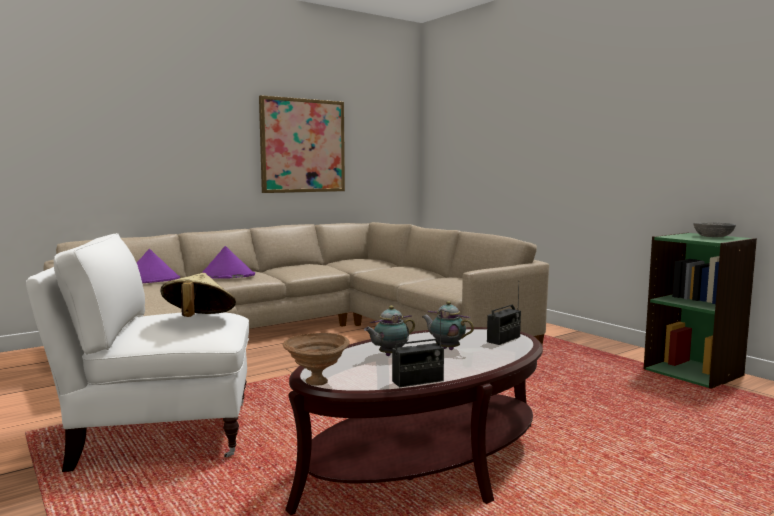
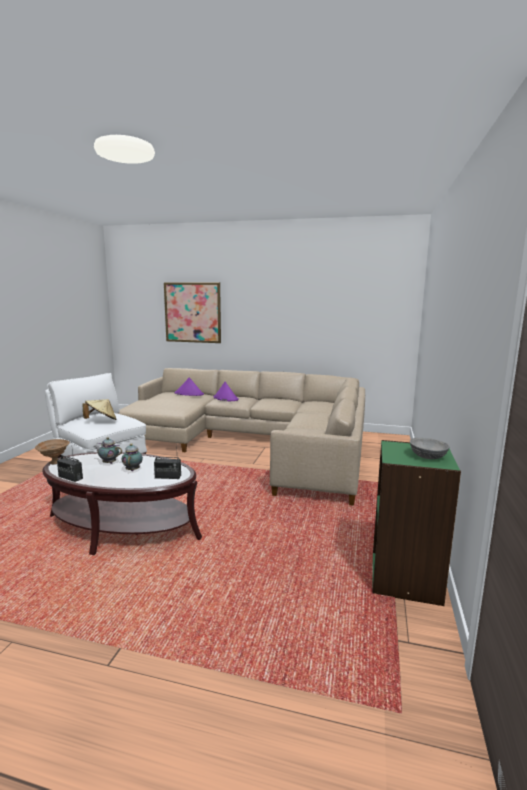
camera: 50 degrees right, 5 degrees up
(303, 146) = (310, 319): picture -> picture (193, 312)

